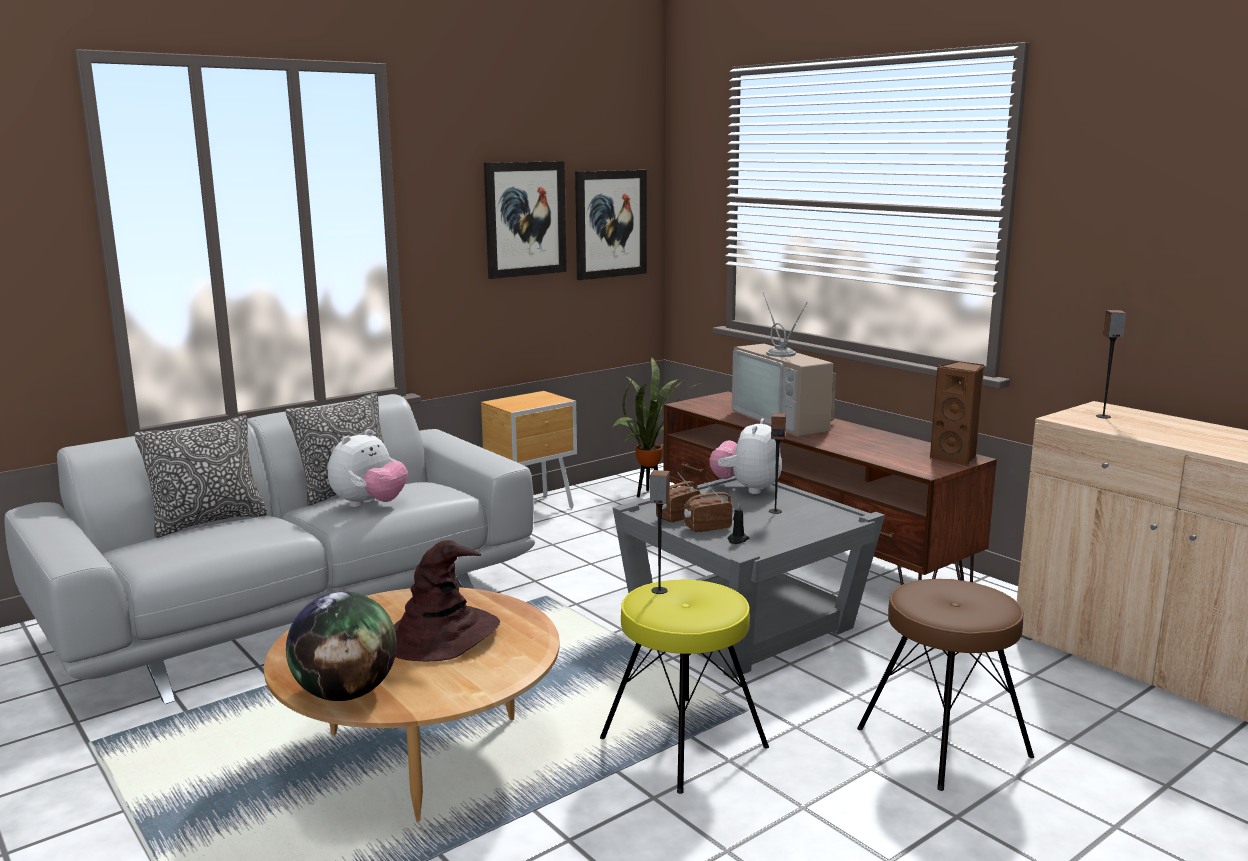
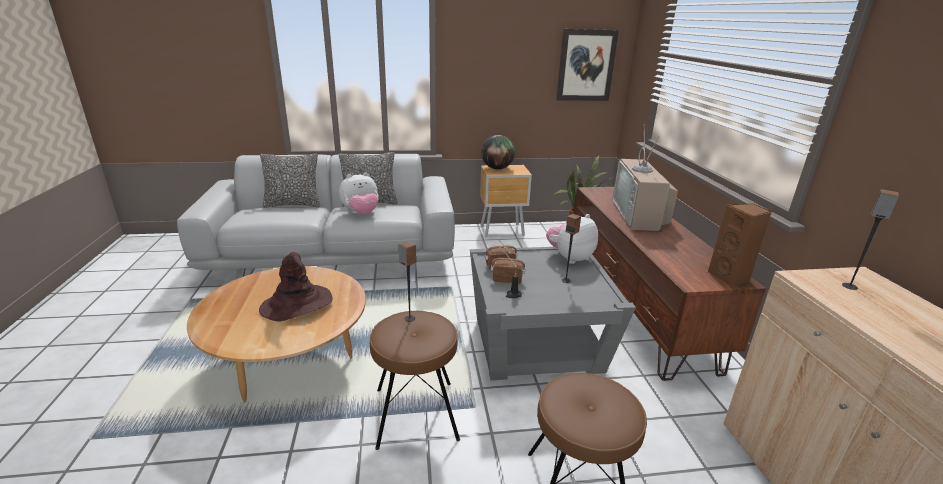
camera: 30 degrees right, 10 degrees up
(346, 693) = (212, 323): globe -> globe (497, 168)
(525, 219) = (523, 58): picture -> none
(684, 743) = (416, 414): yellow stool -> brown stool

